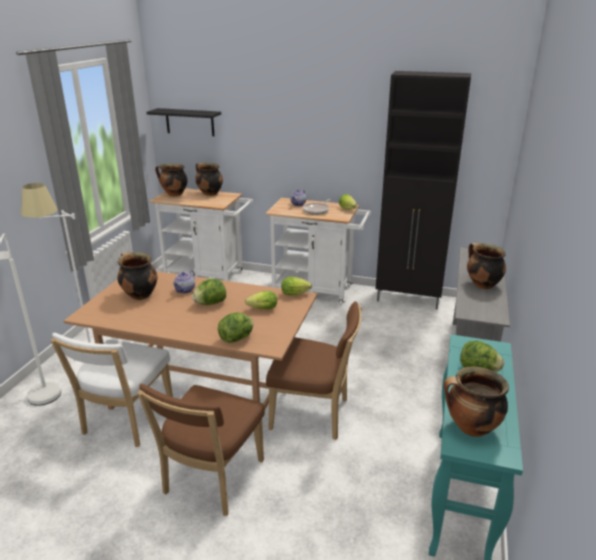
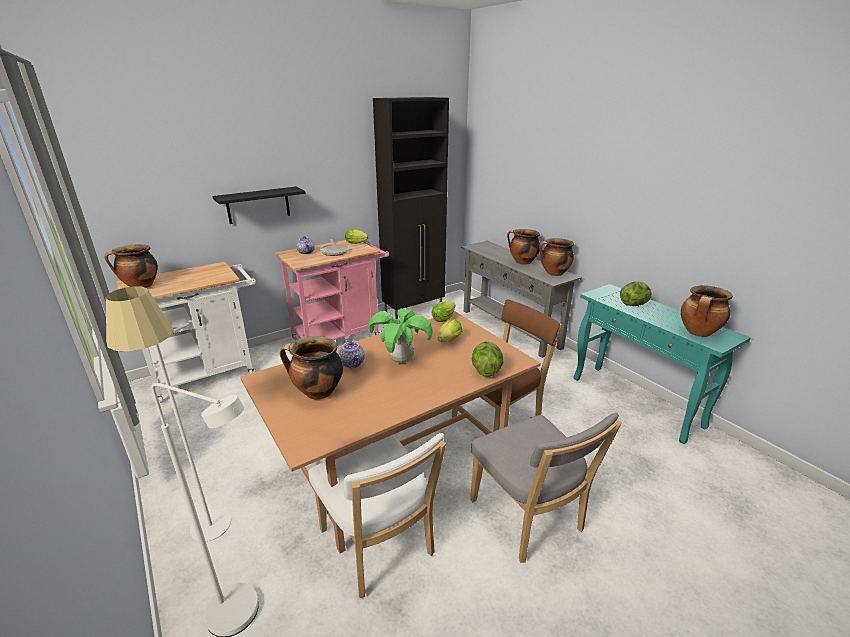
camera: 50 degrees left, 0 degrees up
(189, 122) = (129, 185): black shelf -> black shelf (258, 205)
(209, 193) = (186, 272): cooking pot -> cooking pot (554, 273)
(210, 303) = (401, 360): lettuce -> potted plant
(211, 480) = (529, 519): brown chair -> grey chair
(317, 291) = (341, 336): white cart -> pink cart

